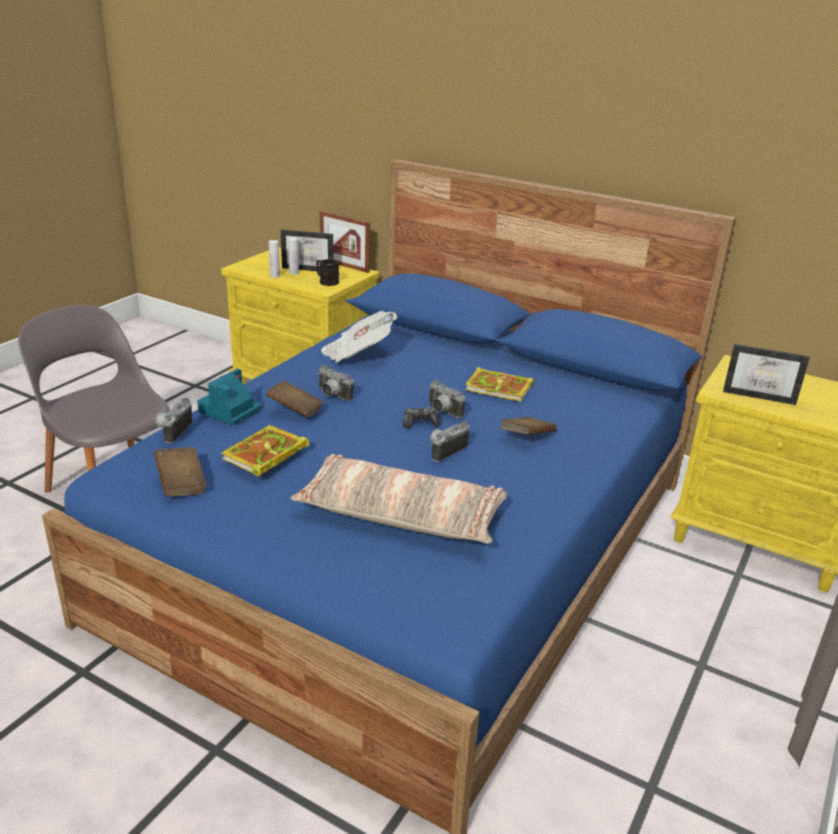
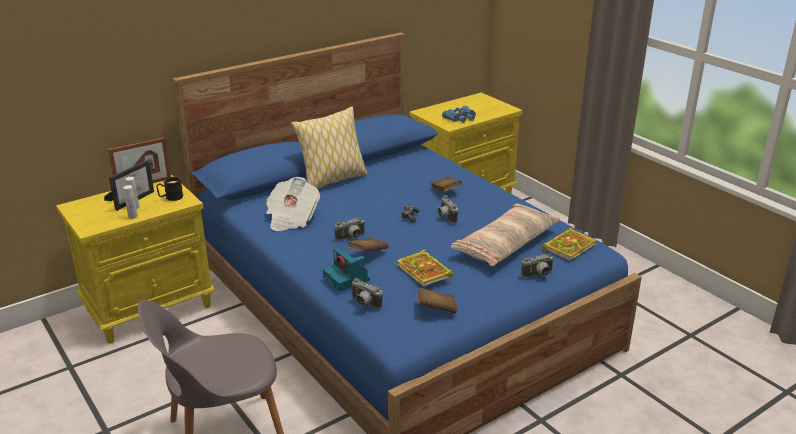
camera: 65 degrees left, 0 degrees up
(442, 411) = (398, 207): camera -> camera (538, 275)
(478, 357) = (332, 180): none -> pillow
(500, 388) = (380, 184): book -> book (569, 246)
(760, 395) = (460, 118): picture frame -> blue binoculars

